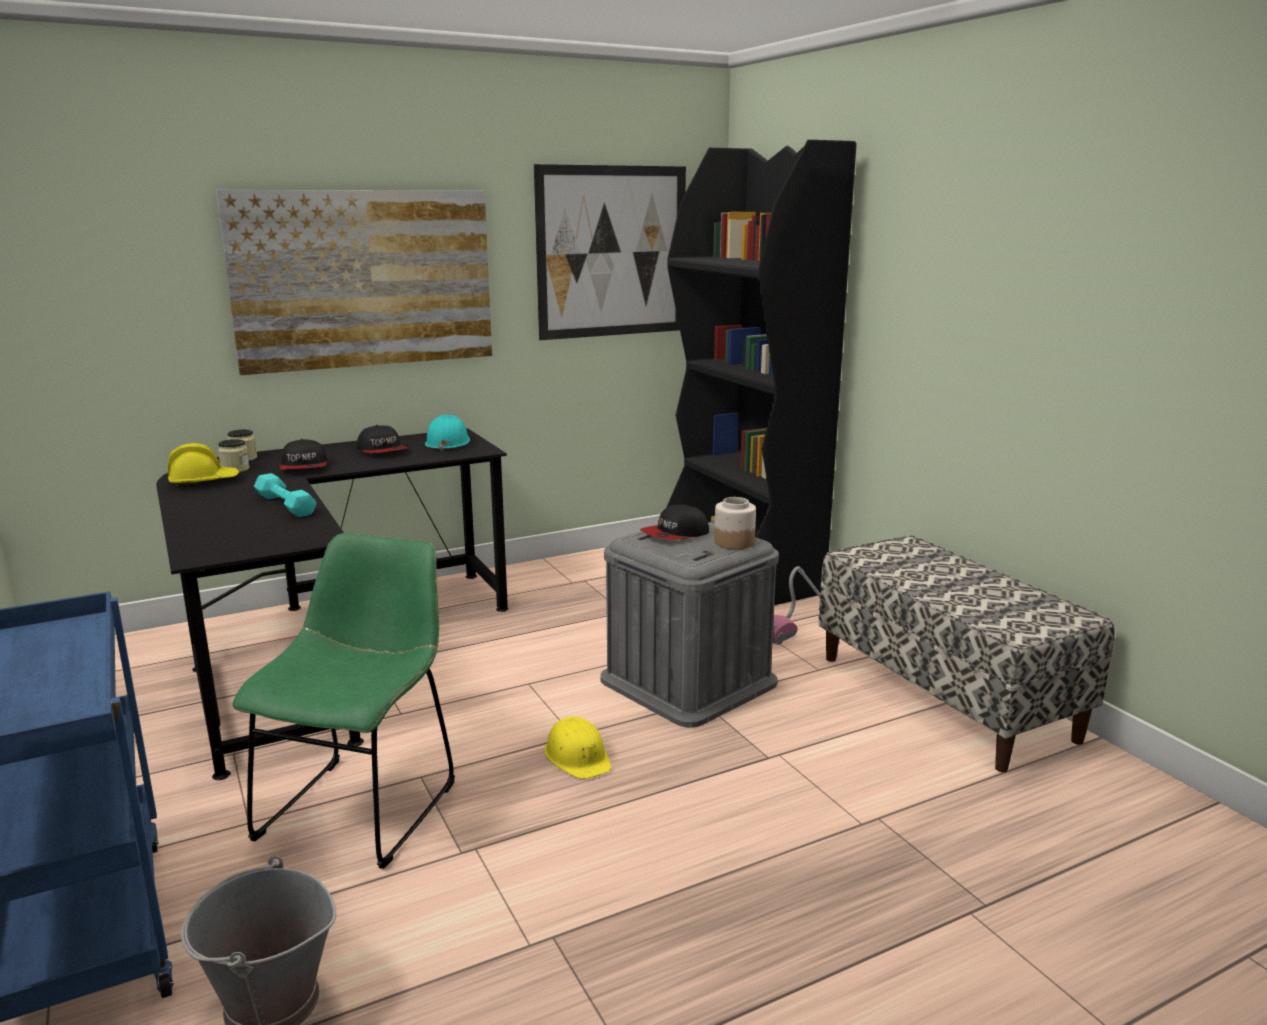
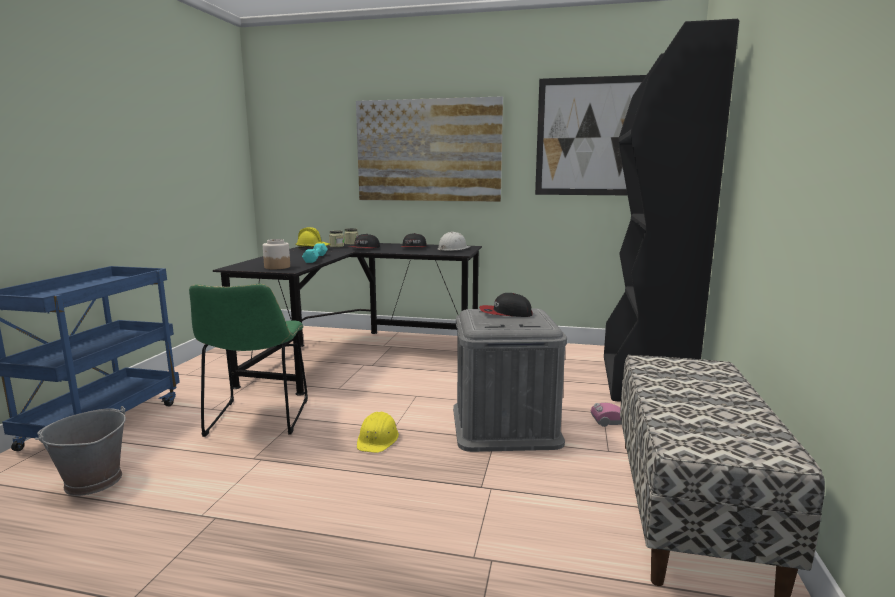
camera: 40 degrees right, 5 degrees down
(363, 805) = (257, 420): green chair -> green chair turned 120 degrees clockwise
(447, 442) = (453, 249): turquoise hard hat -> white hard hat
(733, 542) = (531, 324): jar -> jar (277, 267)

